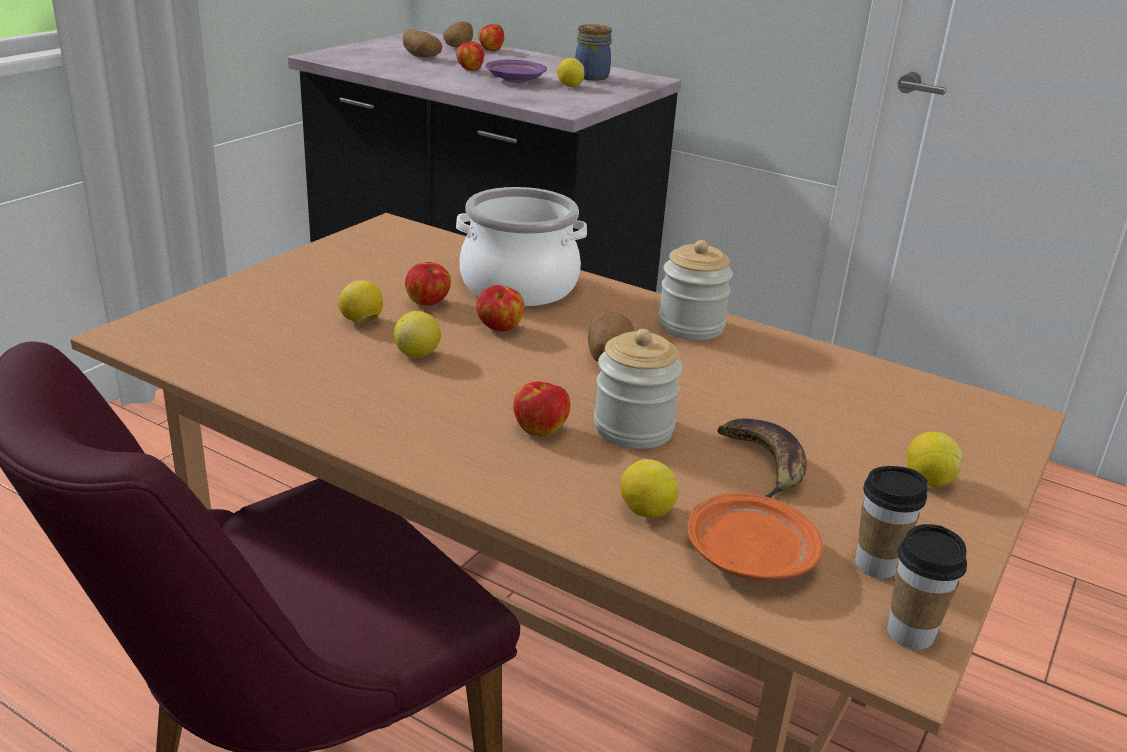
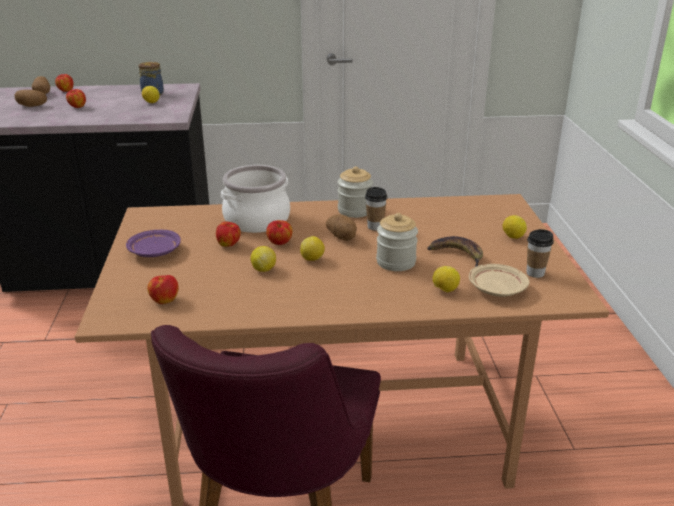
camera: 35 degrees left, 0 degrees up
(361, 321) = (213, 265): lemon -> lemon (312, 259)
(515, 80) = (115, 107): purple plate -> purple plate (154, 252)
(540, 429) = (363, 278): apple -> apple (164, 300)
(748, 555) = (496, 289): orange plate -> beige plate
(910, 633) = (571, 290): cup -> cup (375, 227)

